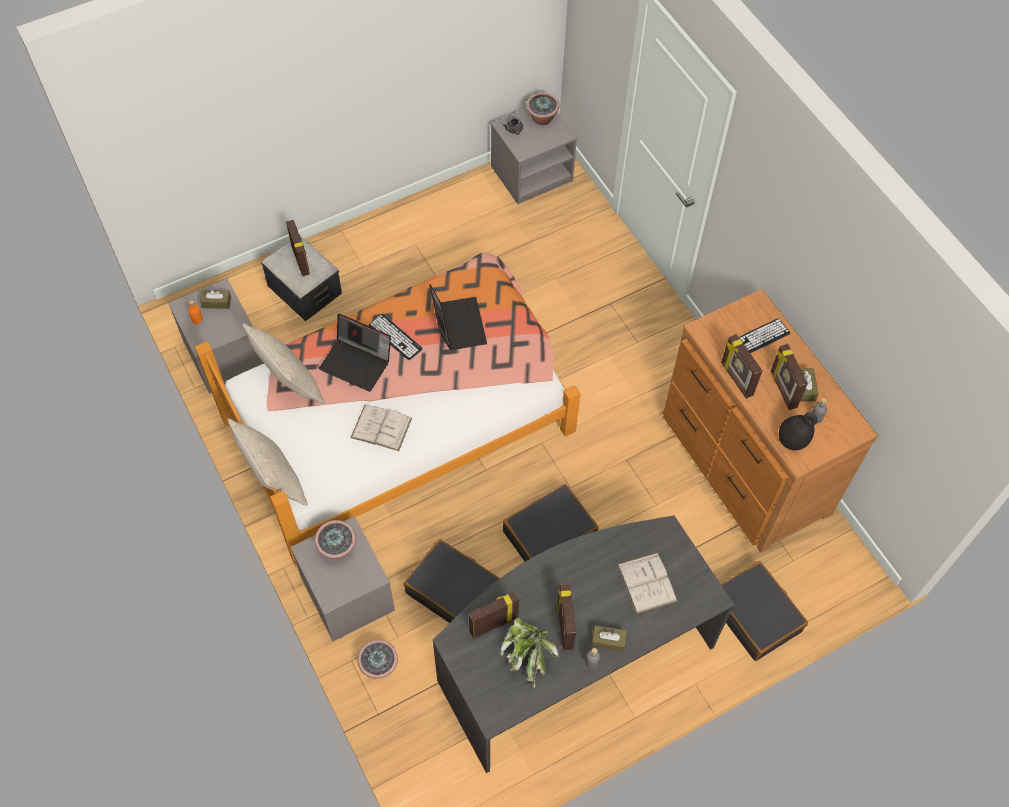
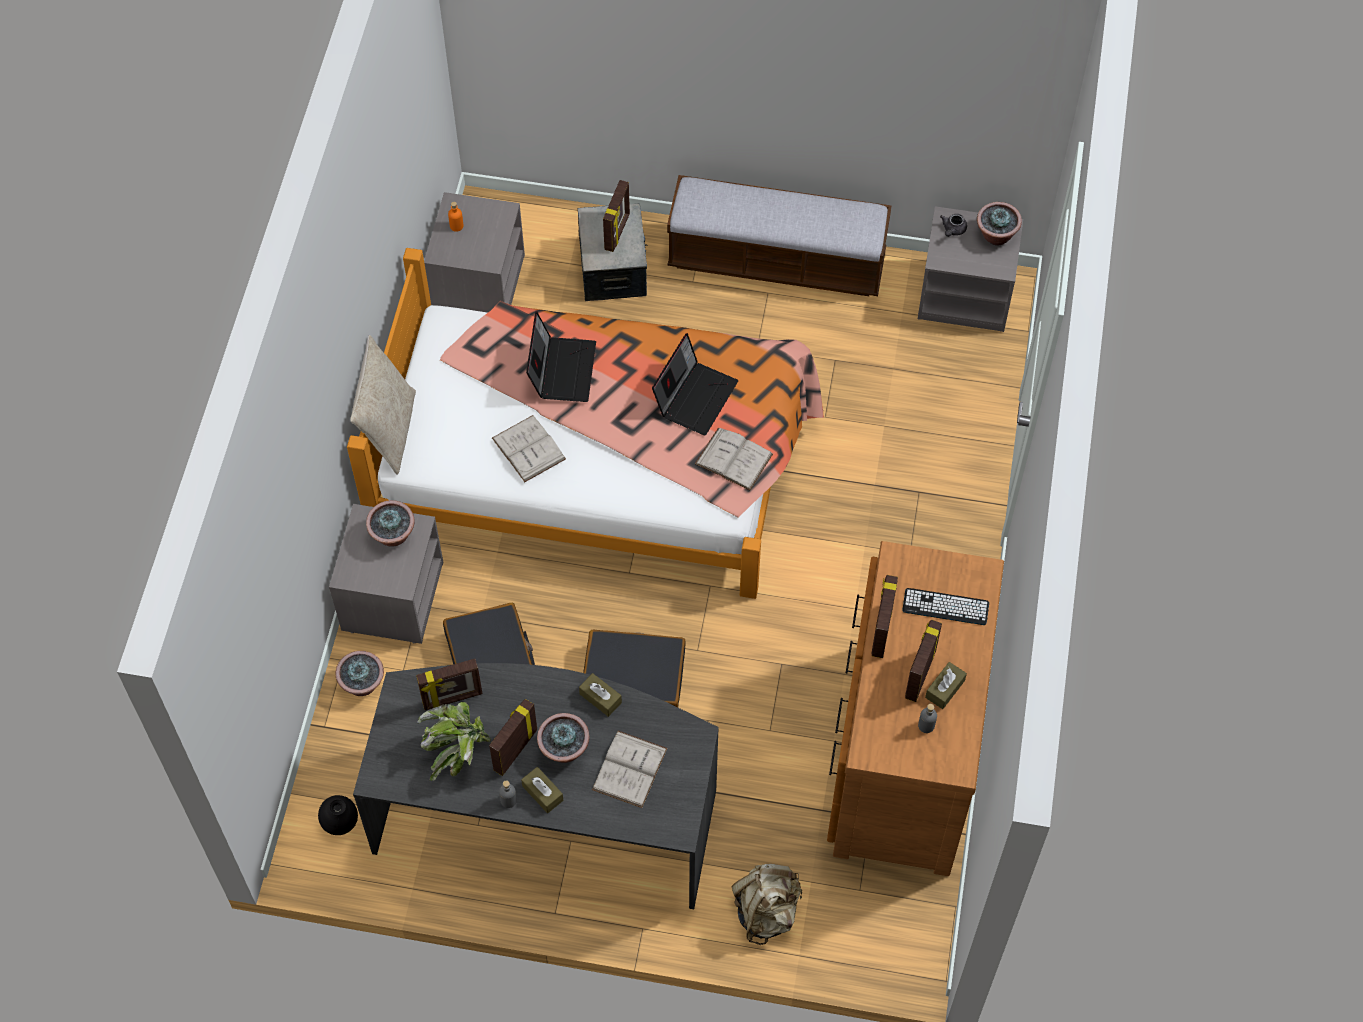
camera: 40 degrees right, 0 degrees up
(216, 302) = (488, 221): brown tissue box -> brown tissue box (600, 698)
(289, 384) = (481, 347): beige pillow -> none
(357, 363) = (562, 369): laptop -> laptop turned 150 degrees counterclockwise
(395, 337) = (621, 368): keyboard -> none
(404, 223) = (777, 261): none -> bench
(493, 623) = (452, 699): picture frame -> picture frame turned 150 degrees clockwise
(517, 346) = (734, 459): none -> white book
(595, 602) = (564, 750): none -> potted plant
(755, 615) = (766, 911): black suitcase -> beige backpack
(792, 441) = (877, 730): black vase -> black vase (340, 823)

